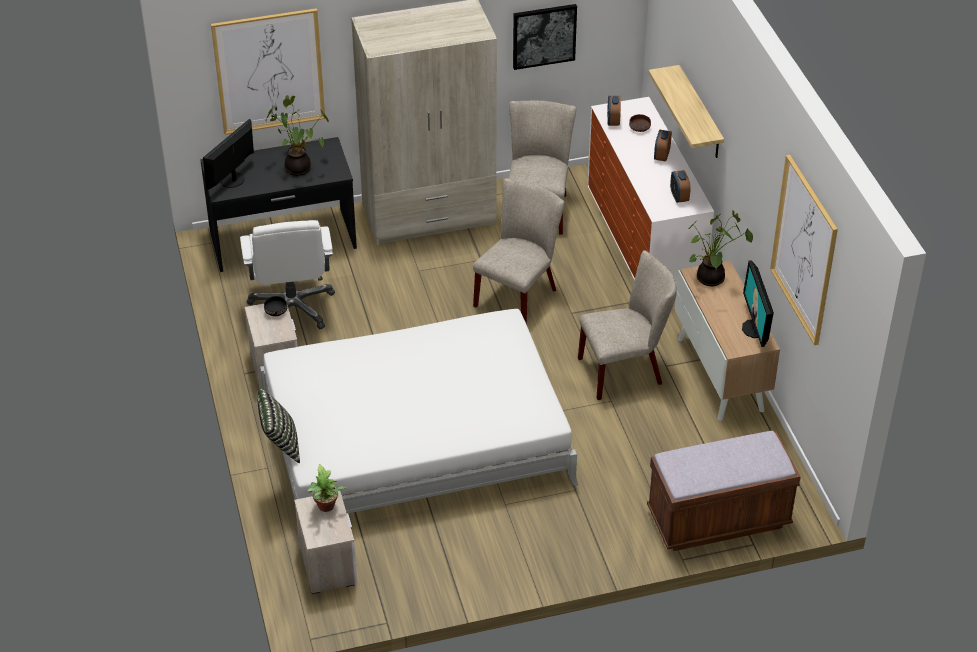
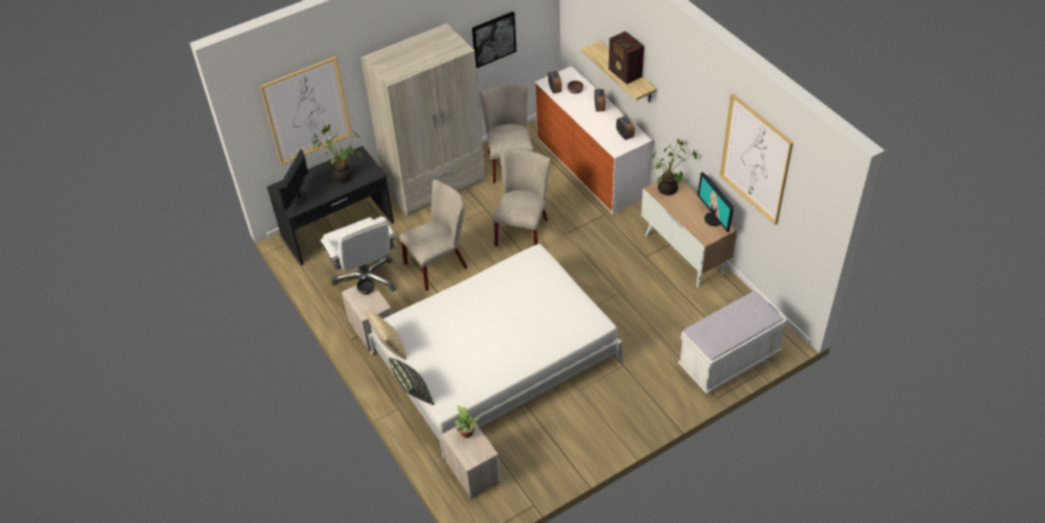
camera: 15 degrees left, 5 degrees up
(273, 384) = (389, 348): none -> pillow
(625, 370) = (620, 267): beige chair -> beige chair (439, 264)
(691, 112) = (625, 74): none -> radio
(718, 519) = (729, 360): brown bench -> white bench

